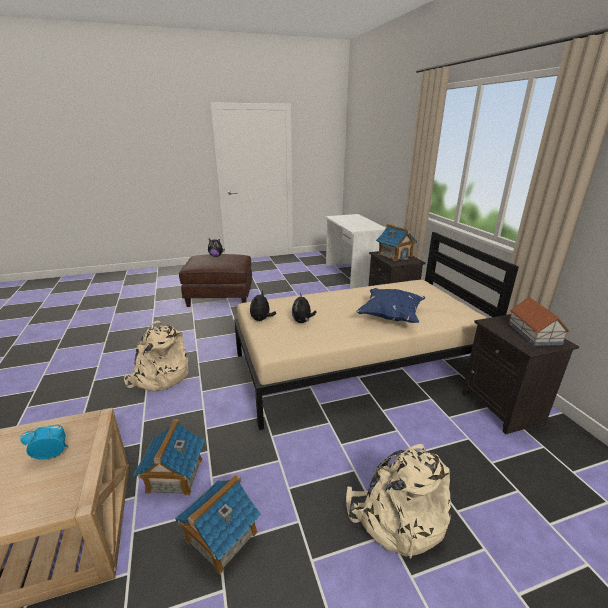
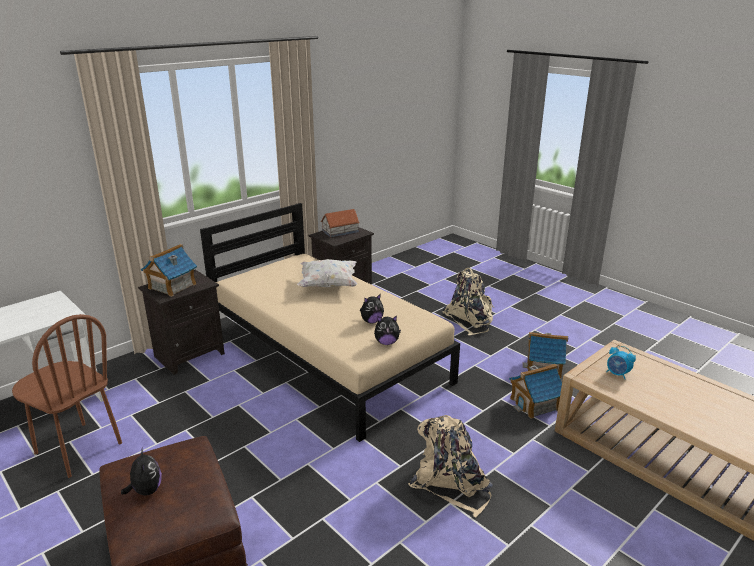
camera: 115 degrees left, 0 degrees up
(312, 282) = (78, 448): none -> brown chair
(391, 316) = (328, 285): blue pillow -> white pillow

